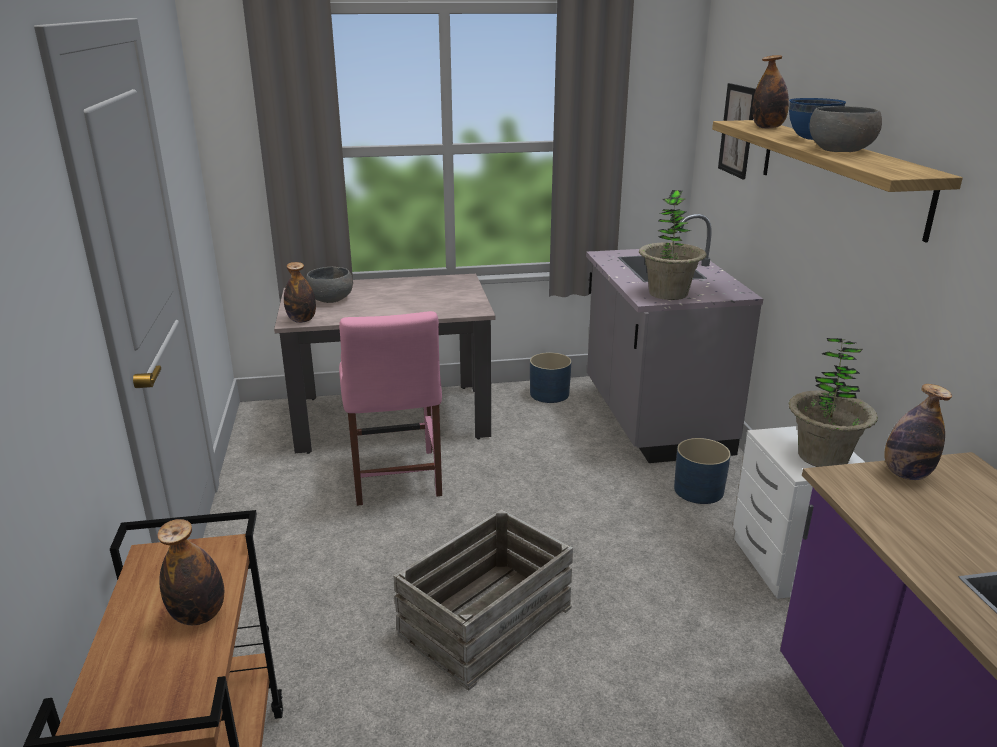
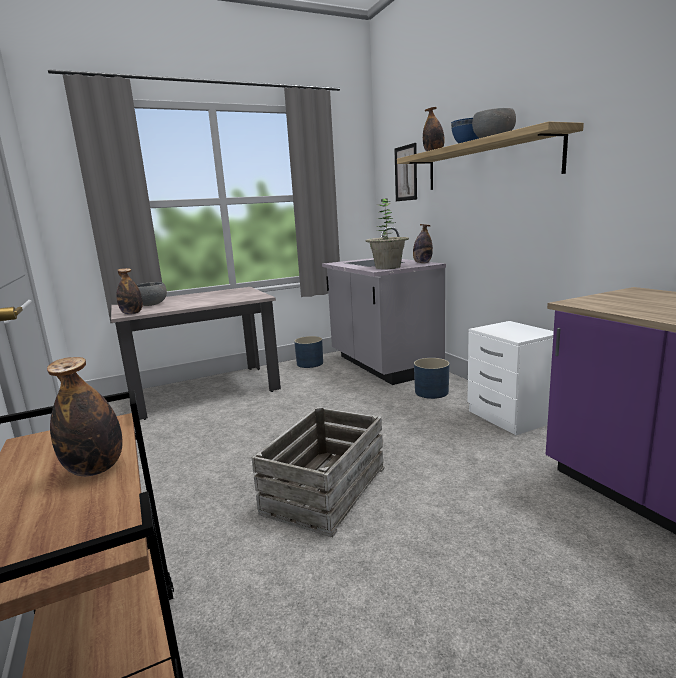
camera: 15 degrees left, 10 degrees down
(395, 480) = (219, 422): pink chair -> none
(823, 456) = (523, 331): potted plant -> none
(906, 474) = (611, 296): bottle -> bottle (422, 263)

